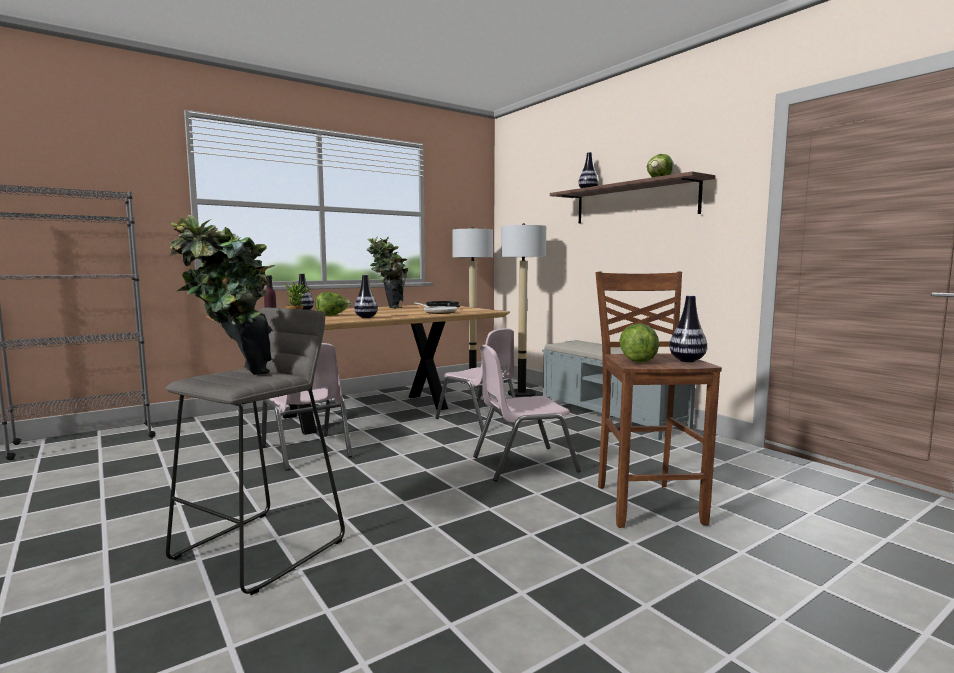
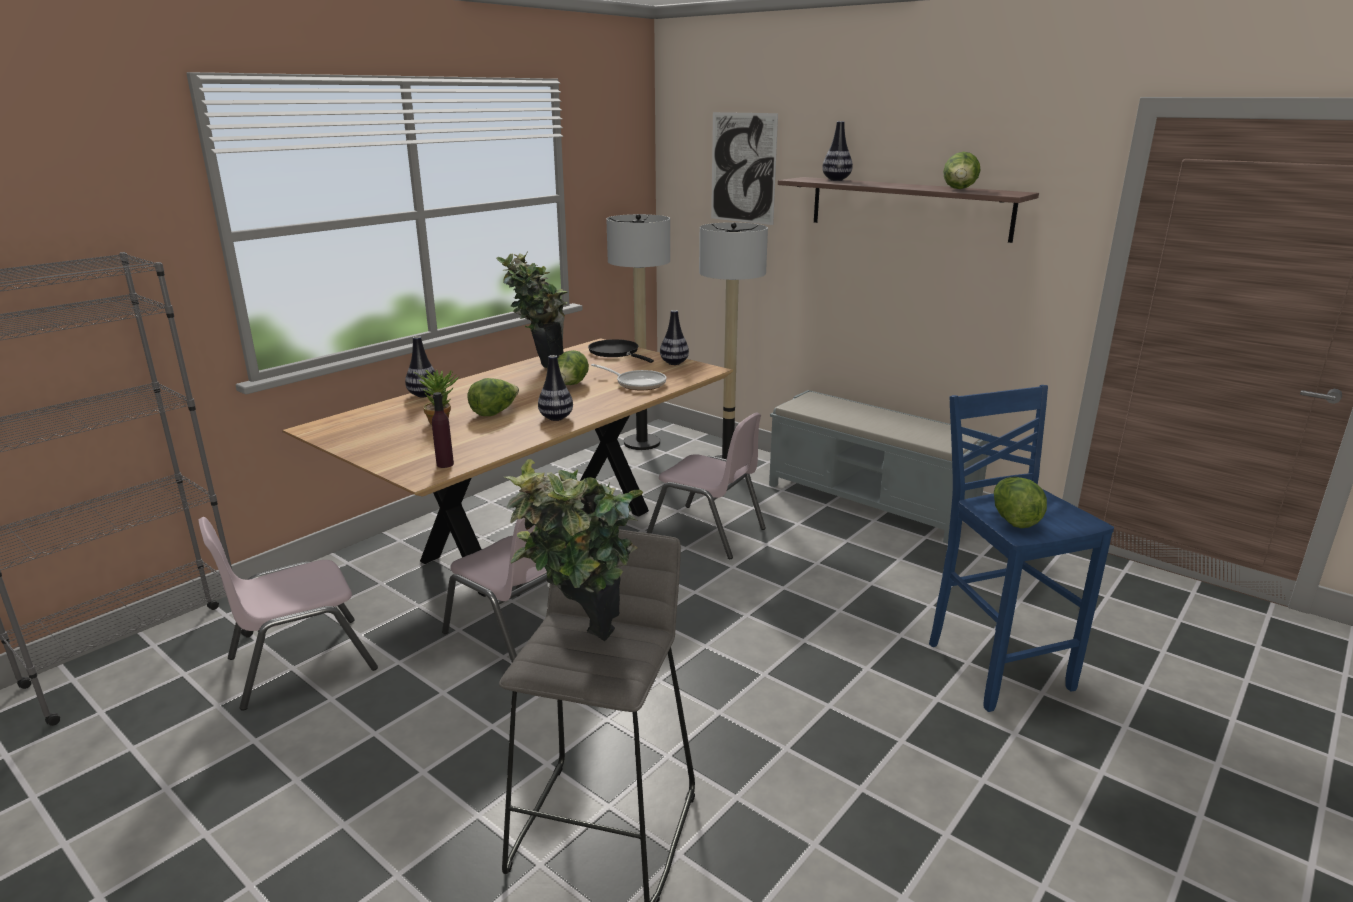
camera: 15 degrees left, 15 degrees up
(395, 312) = (570, 386): none -> lettuce
(523, 464) = (819, 615): pink chair -> pink chair (301, 663)
(539, 196) = (743, 168): none -> picture
(646, 503) = (995, 665): brown stool -> blue stool
(687, 360) = (1066, 512): vase -> vase (674, 363)

